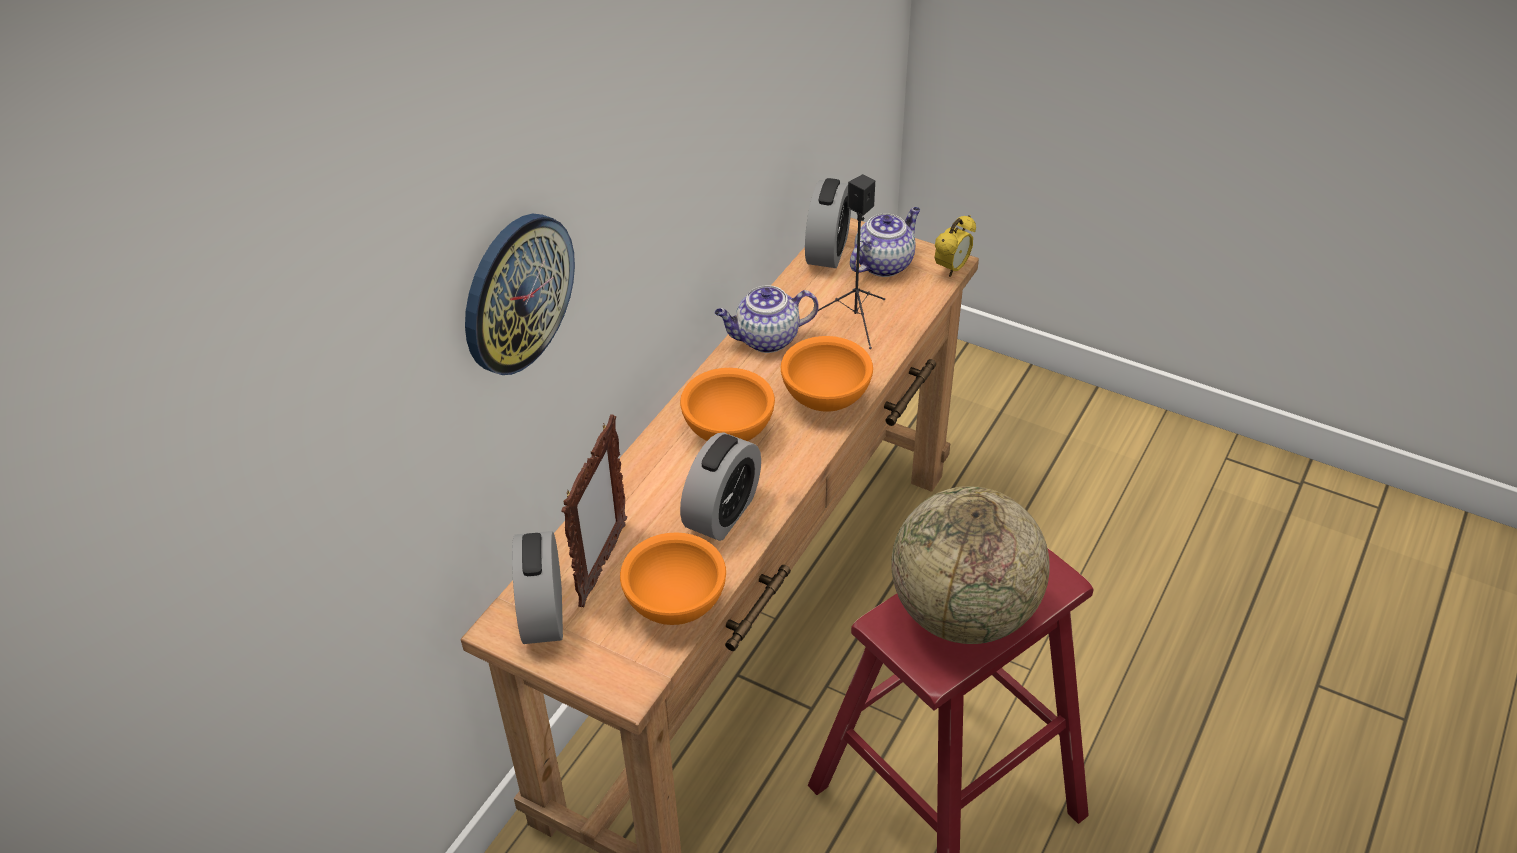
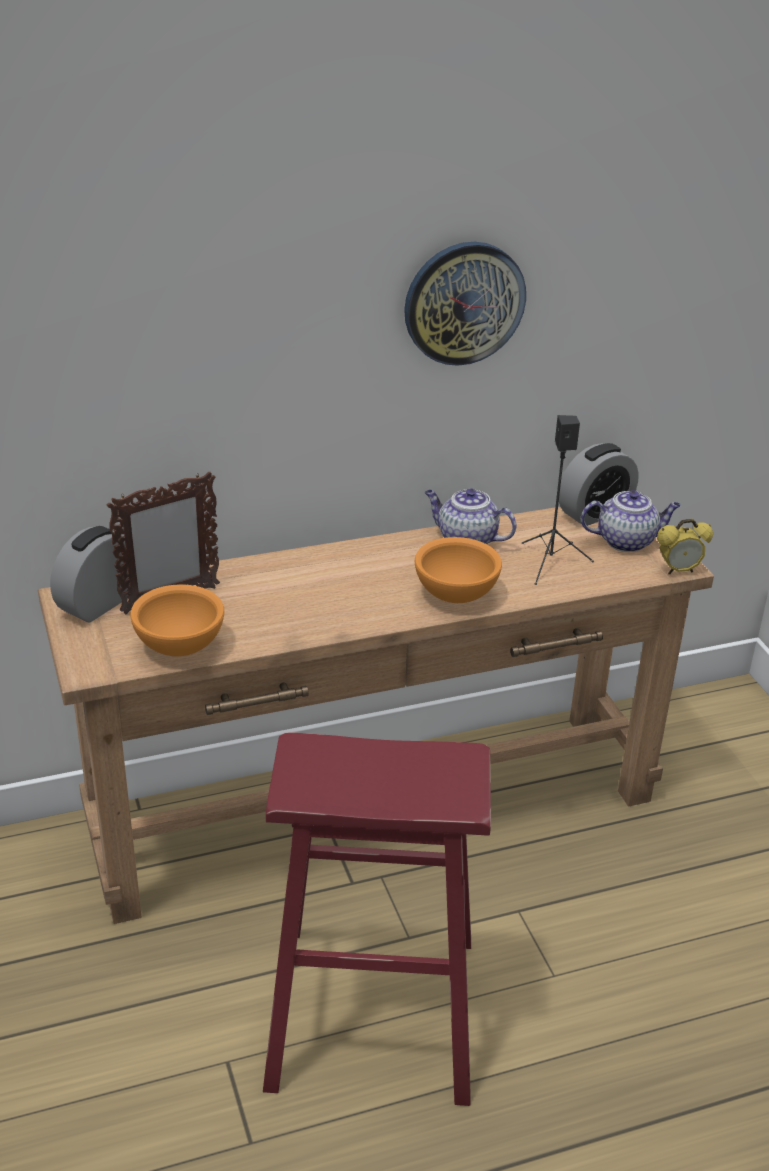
camera: 40 degrees right, 10 degrees down
(516, 293) = (170, 334): wall clock -> wall clock (464, 303)
(722, 513) = (284, 617): alarm clock -> none
(729, 432) = (359, 577): orange bowl -> none
(963, 613) = (364, 775): globe -> none

